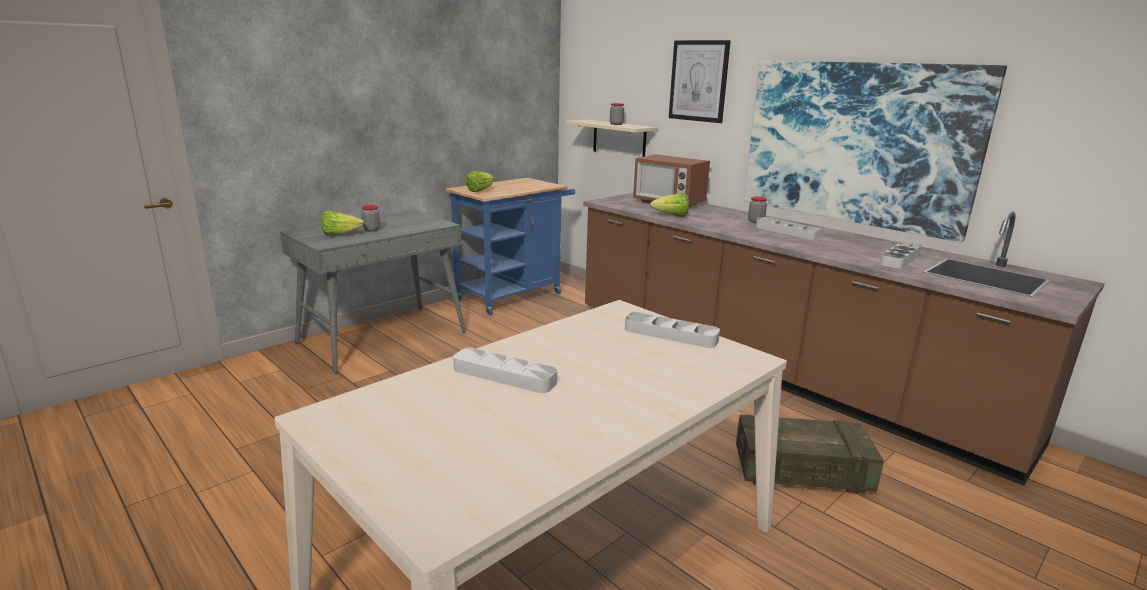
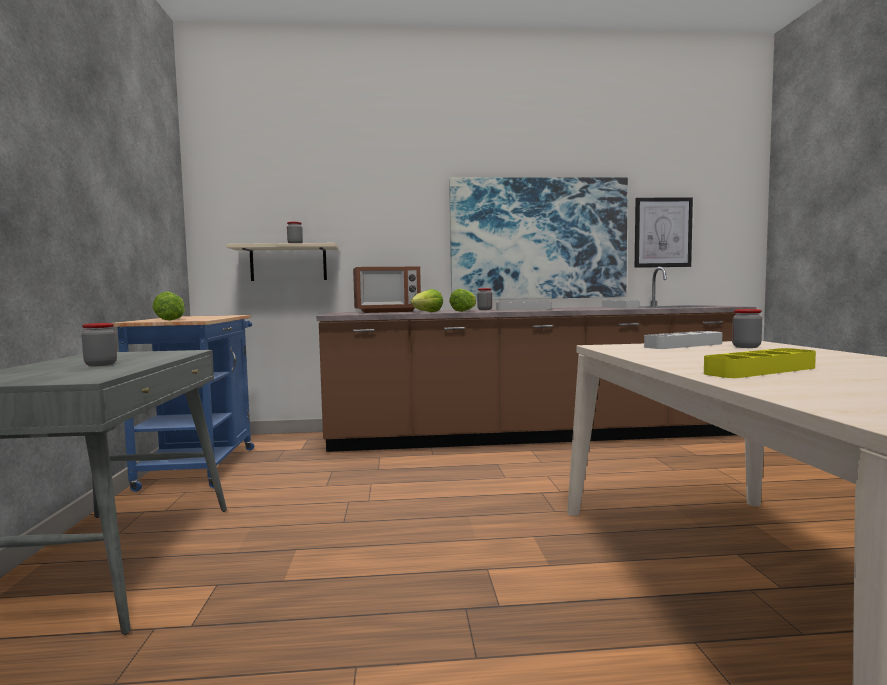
camera: 50 degrees left, 15 degrees down
(340, 235) = (65, 373): lettuce -> lettuce (464, 311)
(504, 375) = (760, 370): grey tray -> yellow tray
(693, 359) = (746, 347): none -> jar
(698, 81) = (384, 198): picture -> picture (662, 232)
(801, 471) = (683, 471): crate -> none

